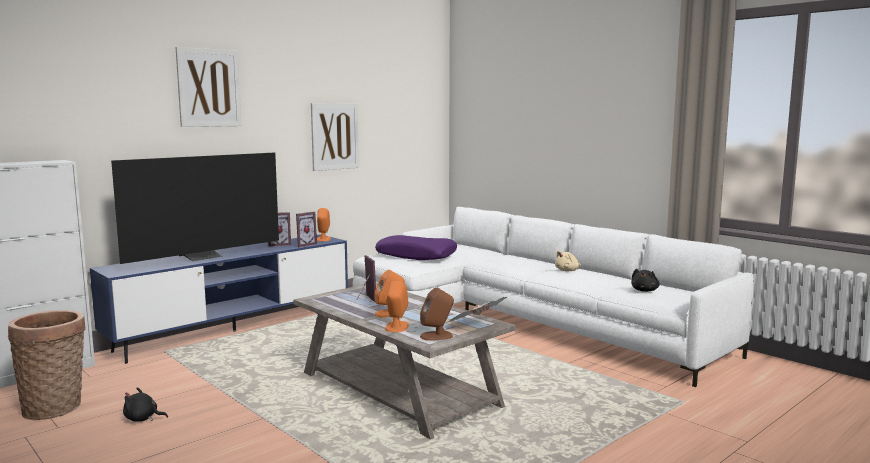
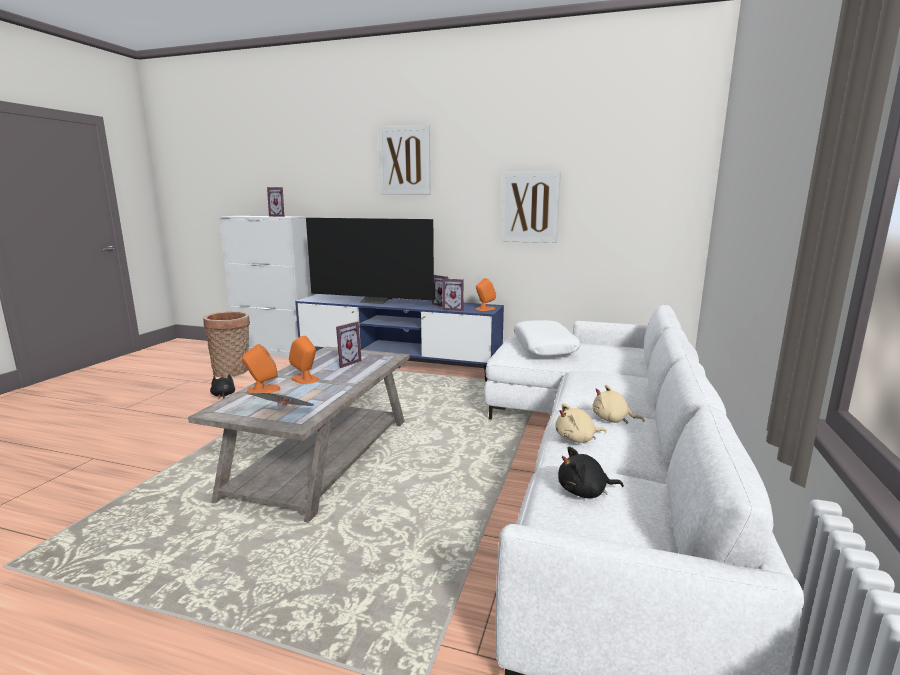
camera: 60 degrees right, 5 degrees up
(38, 162) = (280, 216): none -> picture frame
(416, 256) = (544, 347): purple pillow -> white pillow
(437, 336) = (240, 409): brown speaker -> none
(585, 280) = (577, 439): none -> beige plush toy

